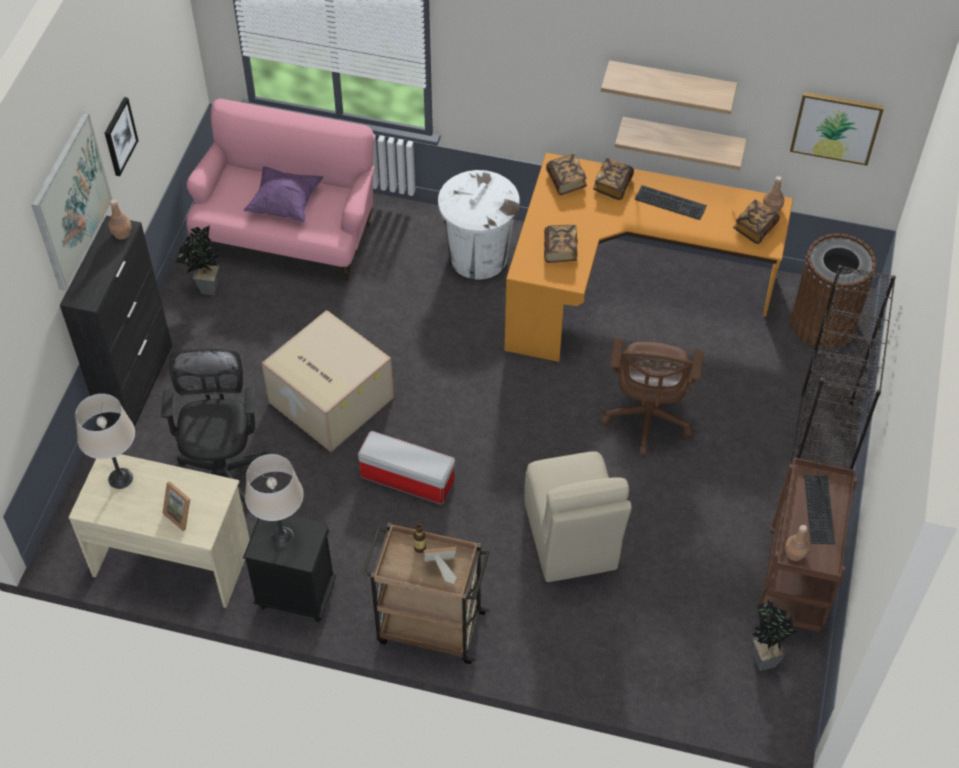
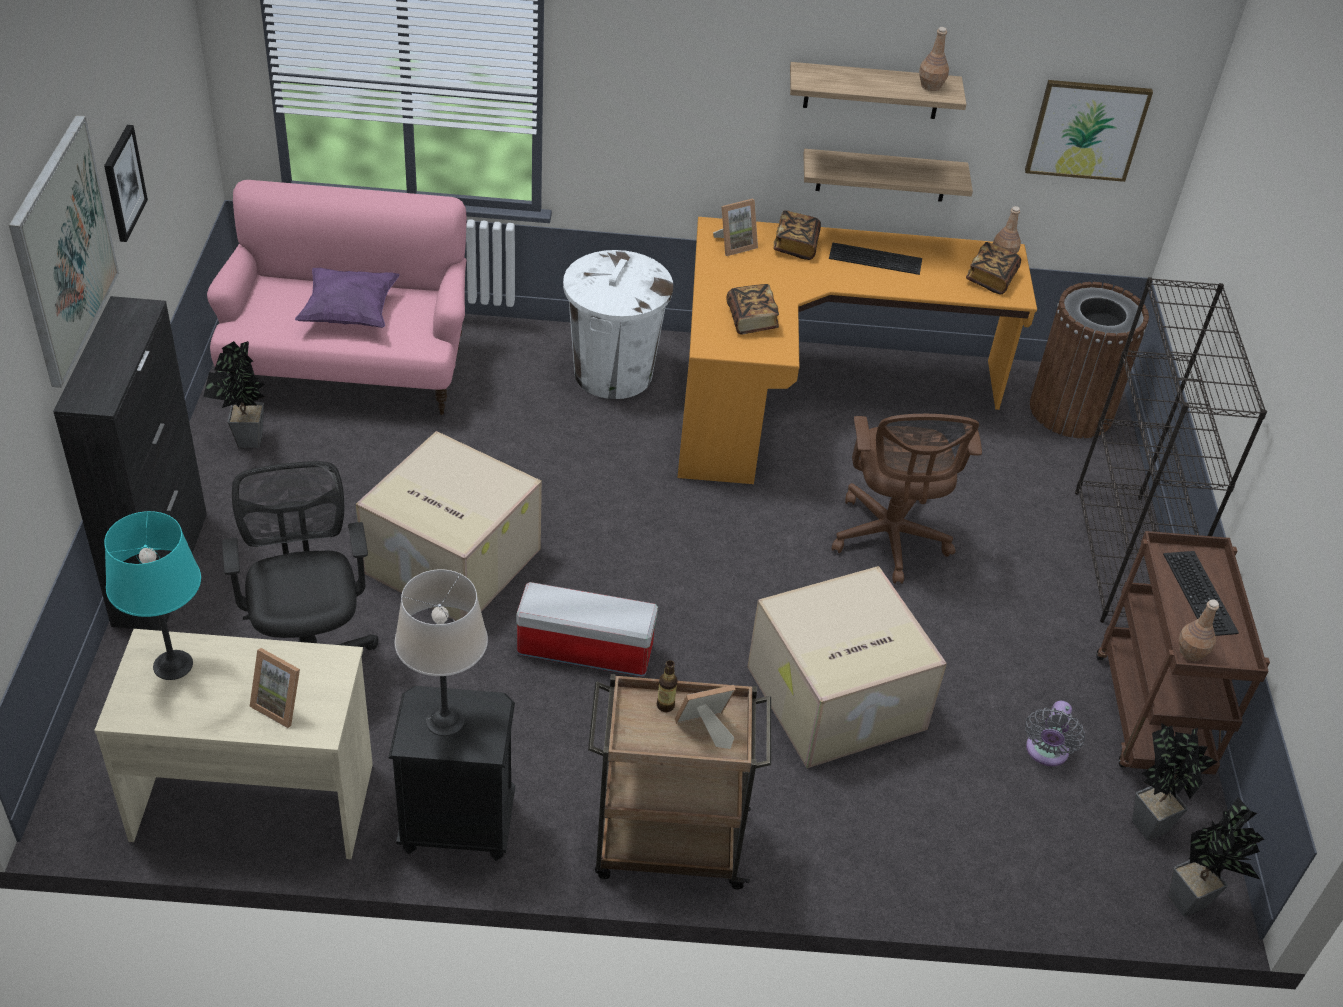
camera: 15 degrees left, 10 degrees down
(120, 478) = (172, 665): beige table lamp -> turquoise table lamp
(122, 233) = (139, 316): brown bottle -> brown bottle (931, 86)
(566, 181) = (734, 245): book -> picture frame
(570, 538) = (835, 700): beige chair -> cardboard box
(708, 597) = (1045, 752): none -> grey fan
(776, 718) = (1193, 902): none -> potted plant

